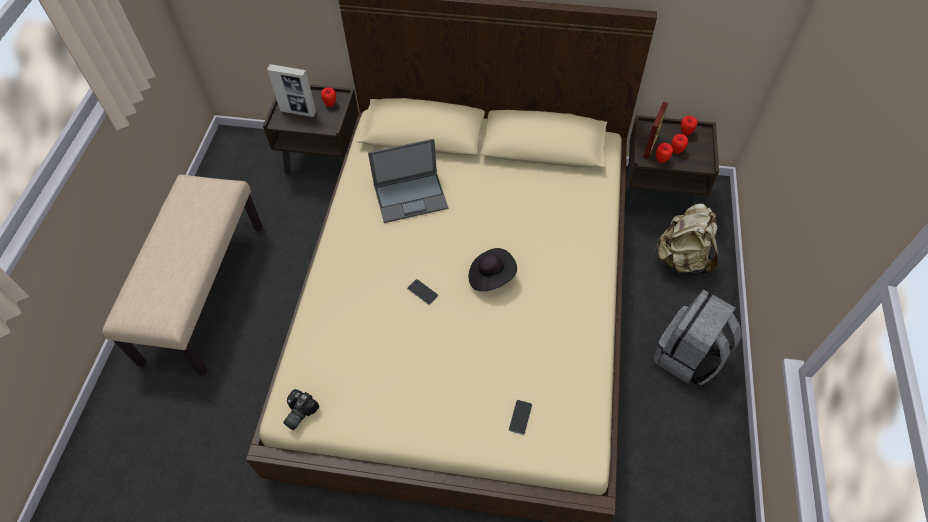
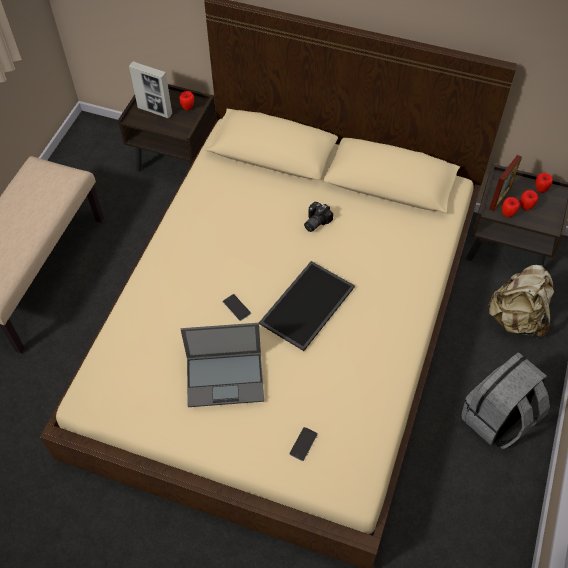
camera: 10 degrees right, 0 degrees up
(298, 413) = (94, 402): camera -> camera (315, 222)
(411, 197) = (247, 212): laptop -> laptop (226, 378)
(491, 276) = (306, 304): black hat -> tray

